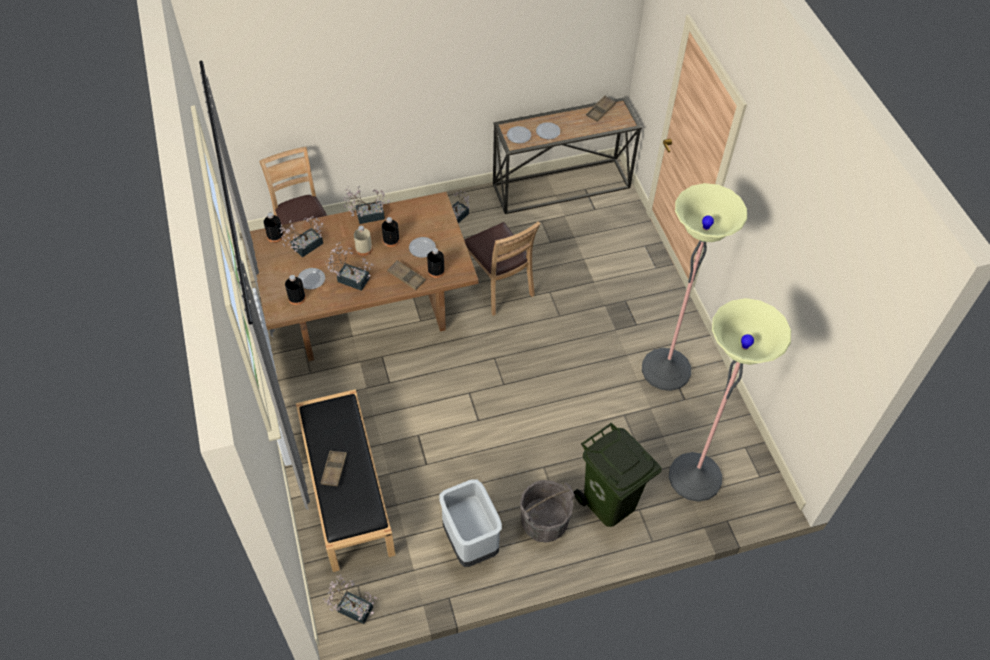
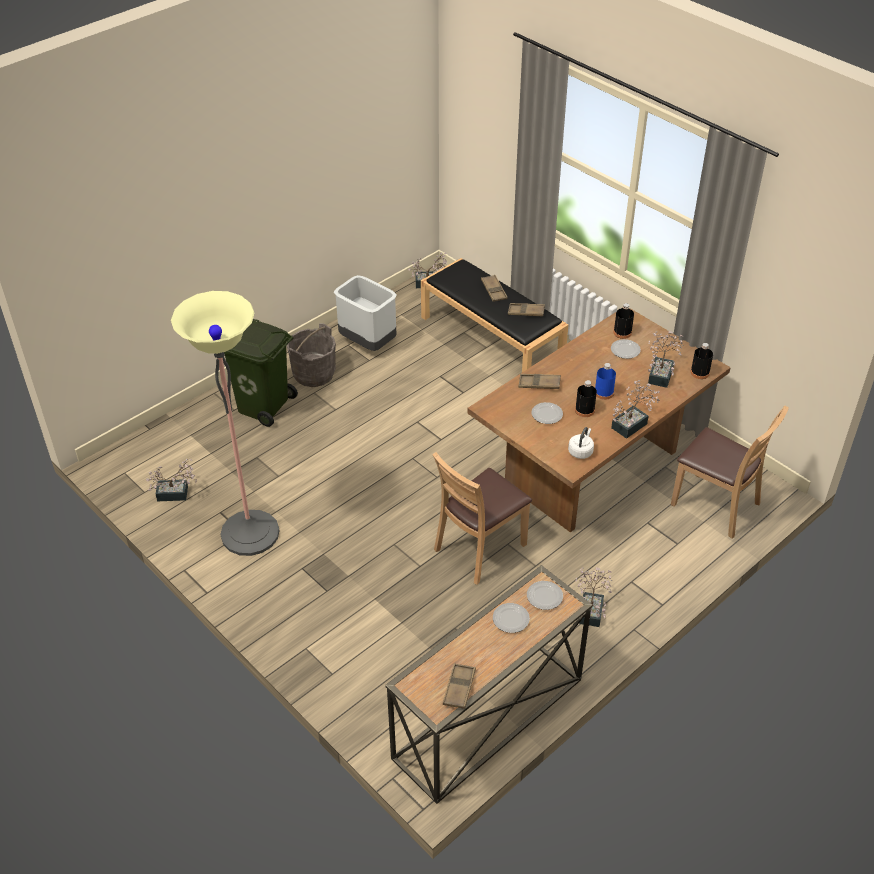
camera: 155 degrees right, 10 degrees down
(325, 426) = (526, 312): none -> brown tray
(350, 278) = (590, 364): potted plant -> potted plant (176, 494)
(364, 249) = (604, 393): beige bottle -> blue bottle
(421, 210) = (581, 451): none -> white kettle
(436, 271) = (515, 399): black bottle -> none
(499, 287) = (480, 549): brown chair -> brown chair turned 75 degrees counterclockwise
(695, 477) = (189, 450): floor lamp -> none

